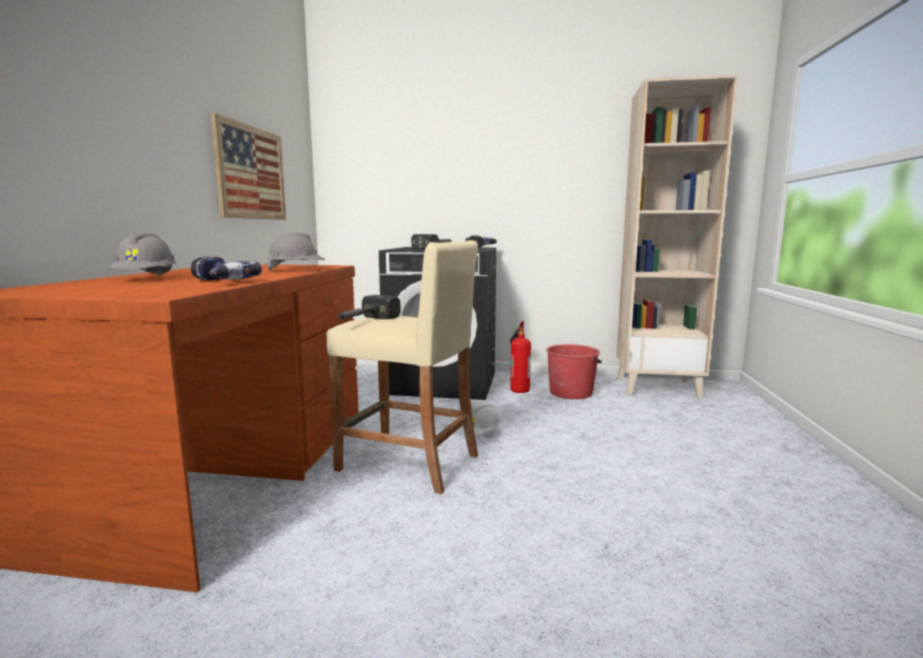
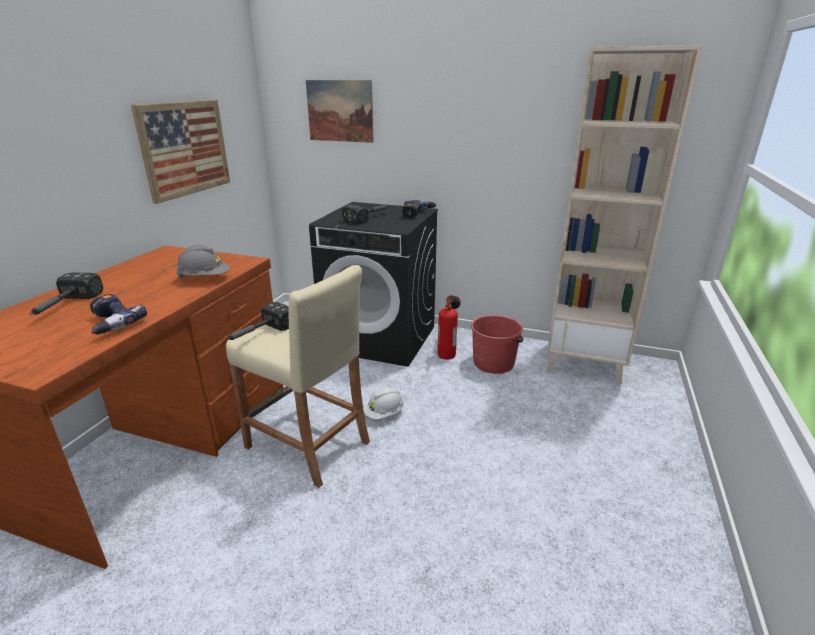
camera: 10 degrees right, 15 degrees up
(146, 279) = (63, 306): grey hard hat -> hammer
(396, 159) = (340, 111): none -> picture

